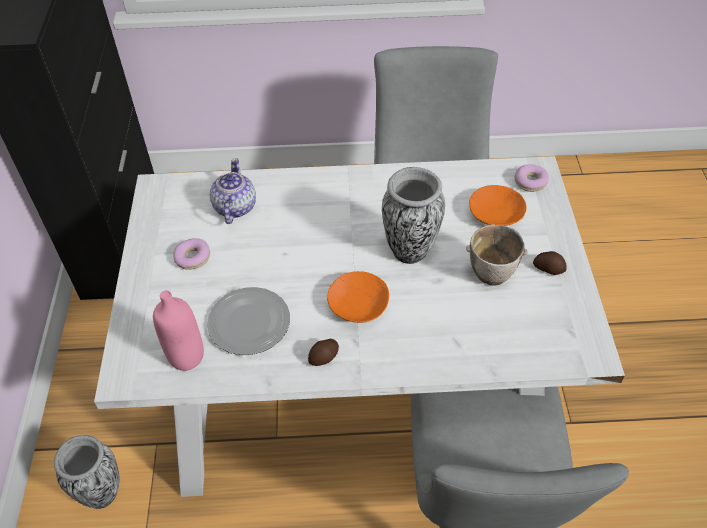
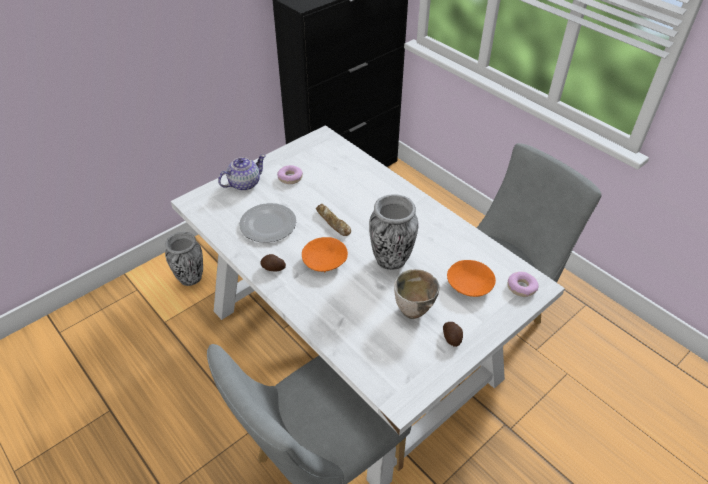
camera: 50 degrees right, 5 degrees down
(186, 356) = (224, 215): pink bottle -> none
(234, 207) = (341, 171): teapot -> teapot (244, 183)
(307, 264) = (332, 223): none -> bread

